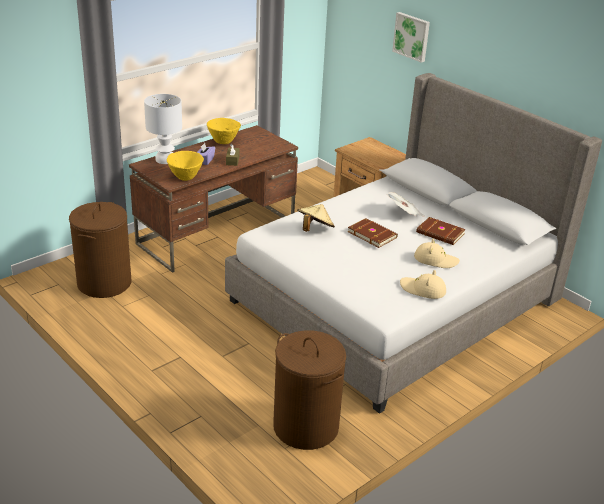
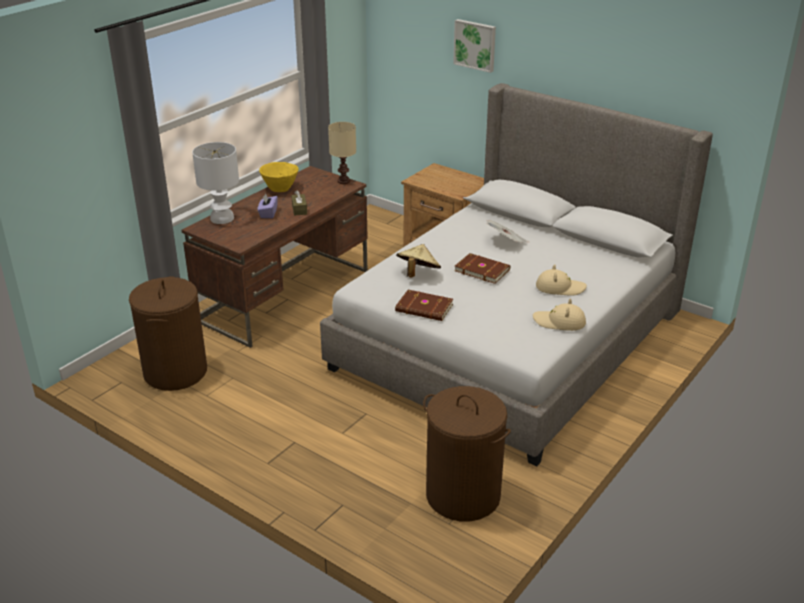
camera: 10 degrees left, 0 degrees up
(185, 177) = (254, 236): yellow bowl -> none
(279, 142) = (343, 181): none -> beige table lamp
(440, 233) = (553, 258): brown book -> brown book (424, 308)

